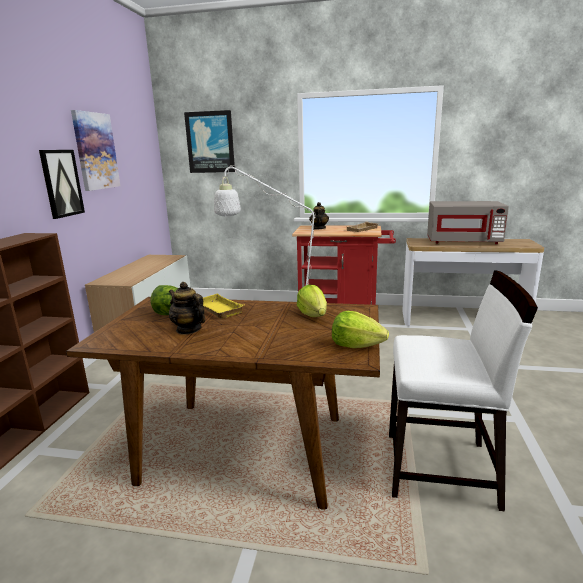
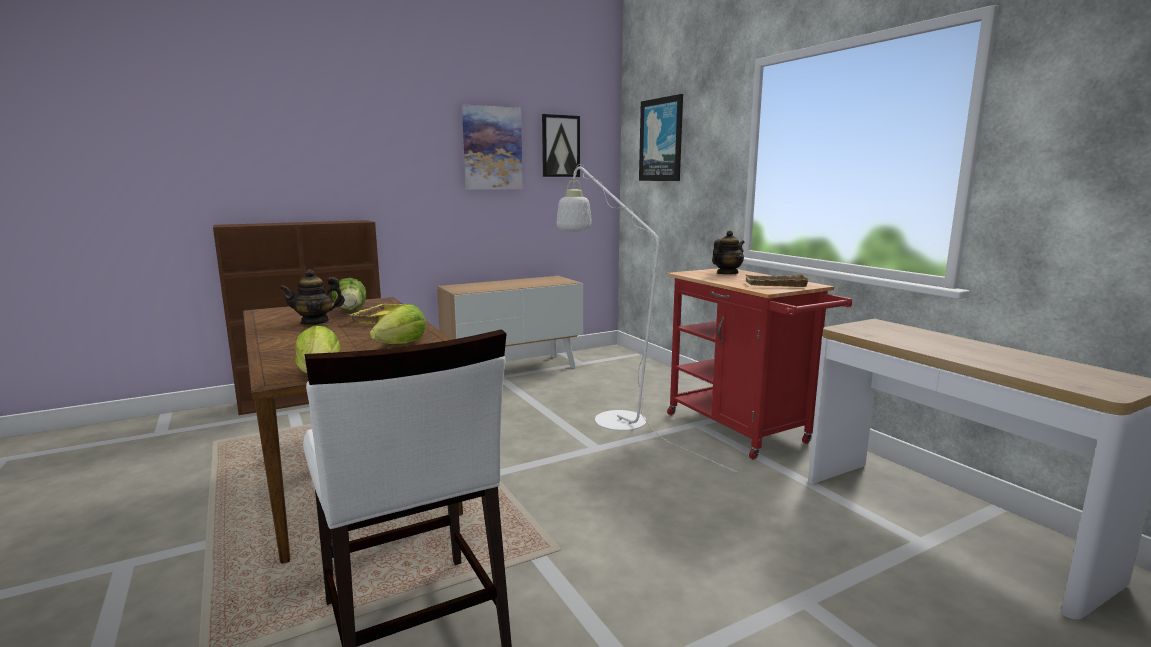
camera: 50 degrees right, 5 degrees down
(61, 183) = (431, 178): picture -> picture (560, 146)
(188, 329) = (315, 322): teapot -> teapot turned 120 degrees counterclockwise
(463, 242) = (957, 346): grey microwave -> none

